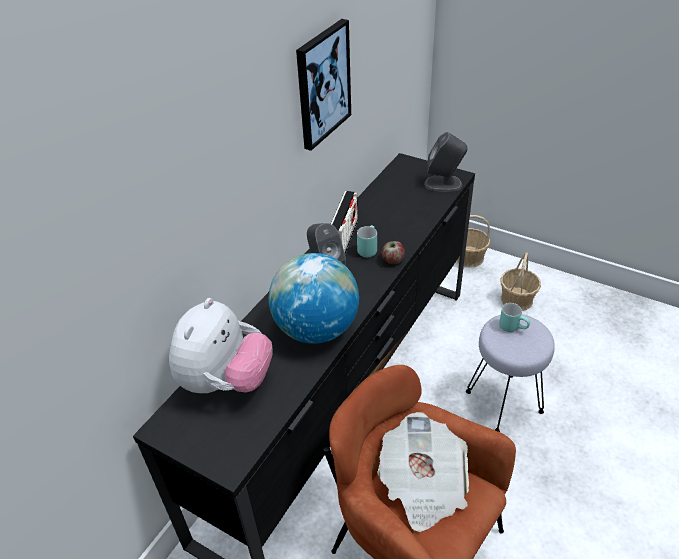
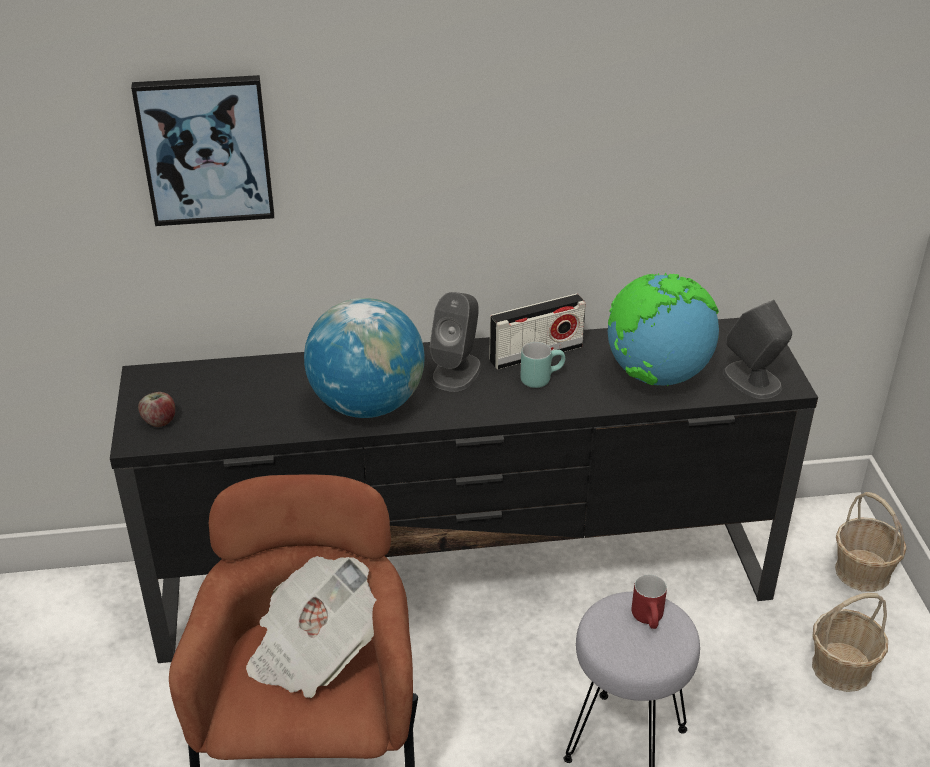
camera: 50 degrees right, 5 degrees down
(226, 381) = (235, 383): plush toy -> none
(322, 84) = (576, 130): picture -> picture (206, 150)
(392, 260) = (543, 406): apple -> apple (160, 421)
(408, 210) = (655, 376): none -> globe
(513, 327) = (650, 619): turquoise mug -> red mug

